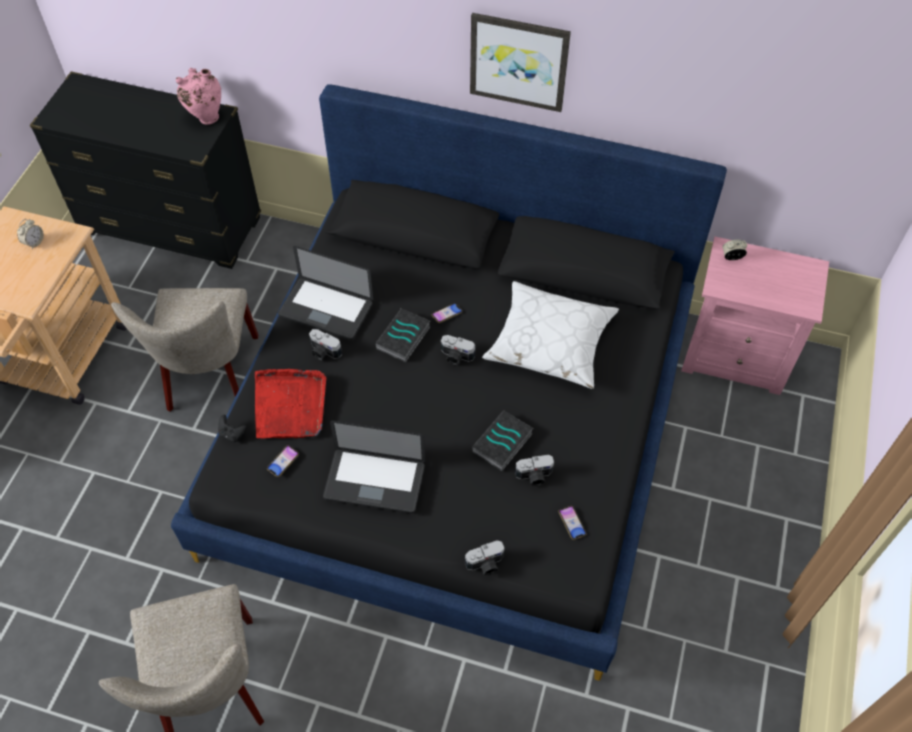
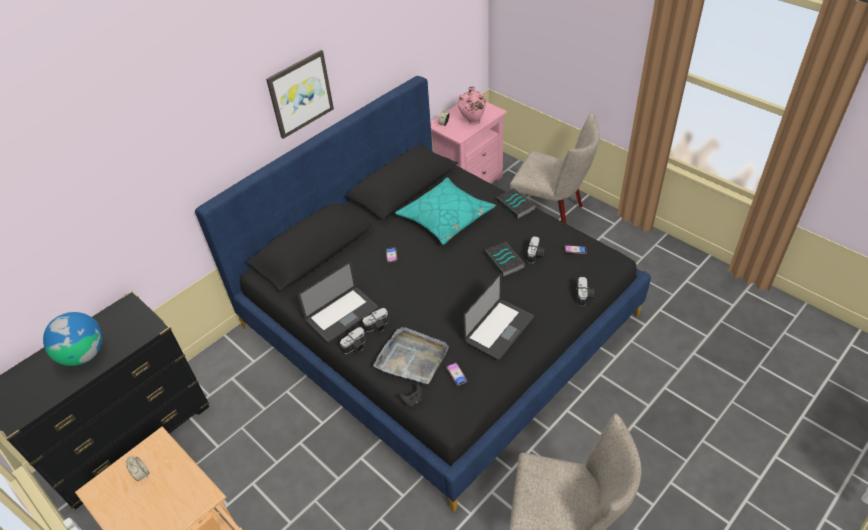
camera: 60 degrees left, 10 degrees down
(141, 119) = (83, 354): none -> globe
(206, 117) = (124, 312): pink vase -> pink vase (472, 122)
(211, 378) = (300, 452): beige chair -> beige chair (551, 214)
(290, 405) = (412, 357): red tray -> grey tray
(404, 338) = (396, 282): book -> book (516, 205)
(456, 357) = (428, 261): camera -> camera (356, 347)
(550, 342) = (445, 217): white pillow -> turquoise pillow

